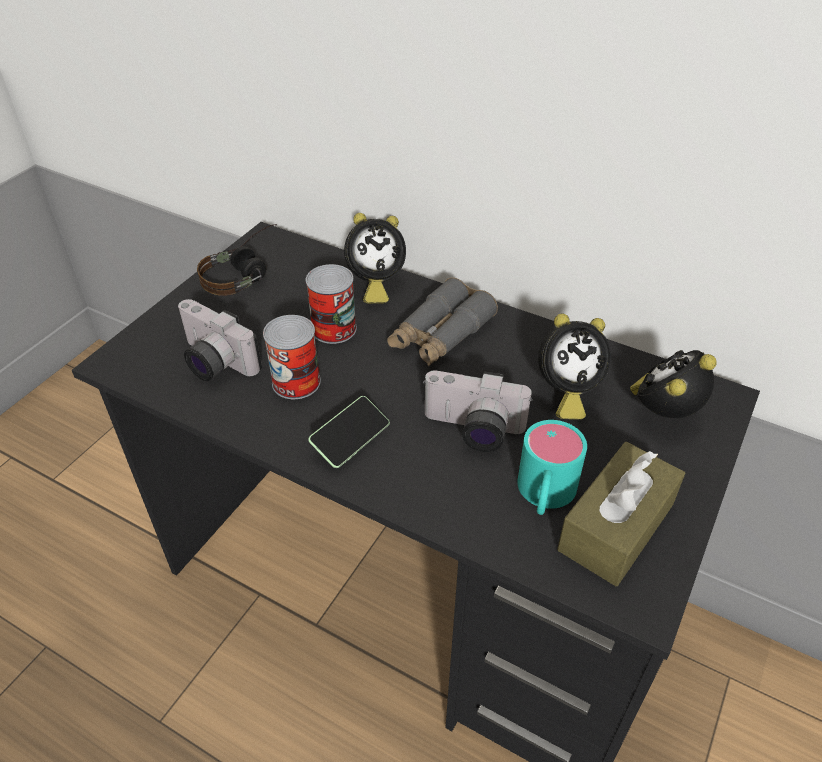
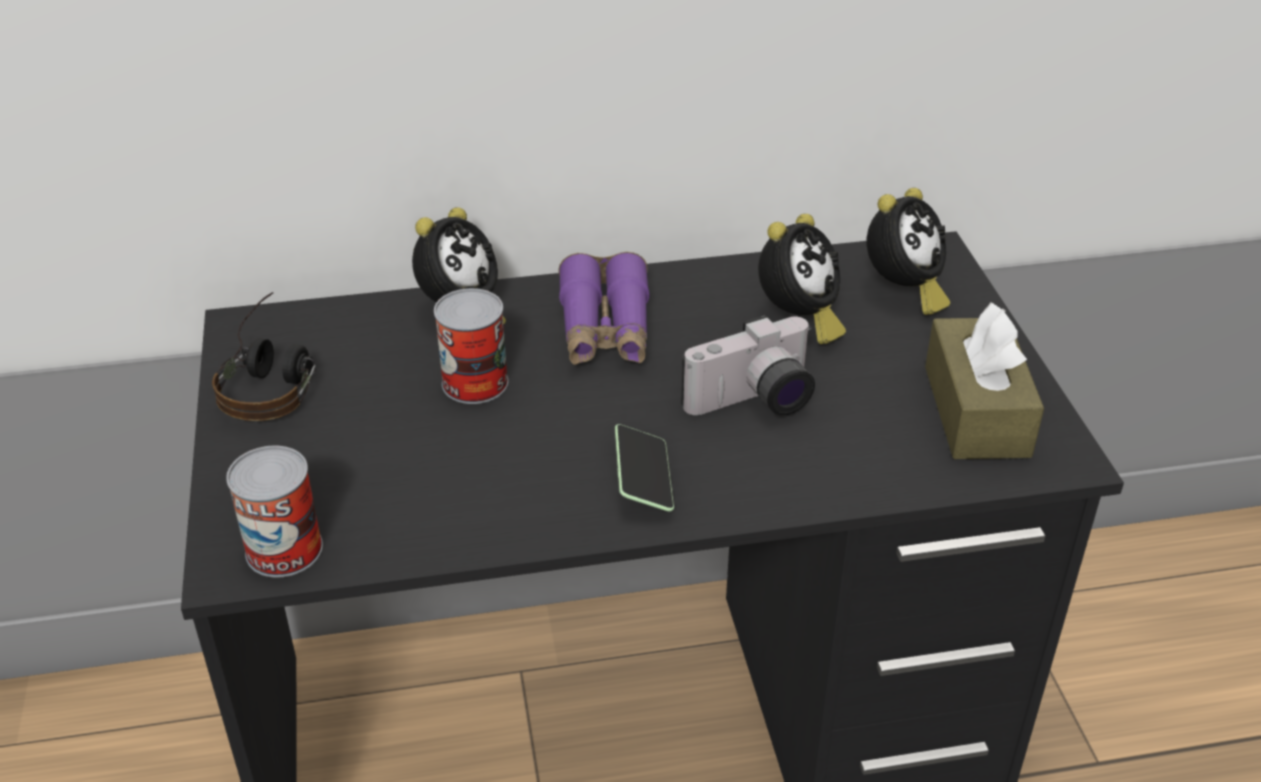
camera: 40 degrees left, 5 degrees down
(212, 362) = (372, 495): camera -> none
(296, 382) = (506, 459): can -> can (284, 549)
(440, 334) = (605, 328): grey binoculars -> purple binoculars
(544, 495) = (888, 421): turquoise mug -> none
(663, 413) = (903, 292): alarm clock -> alarm clock turned 150 degrees counterclockwise

